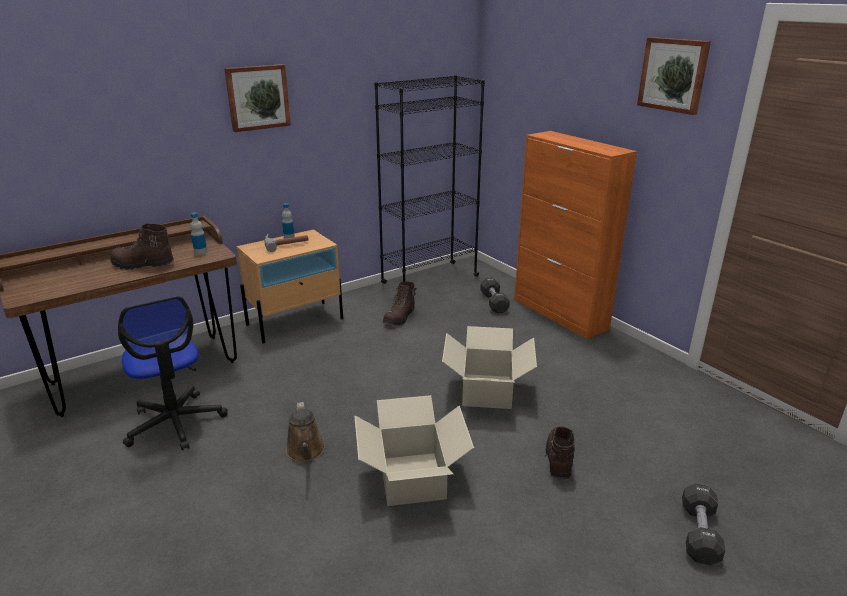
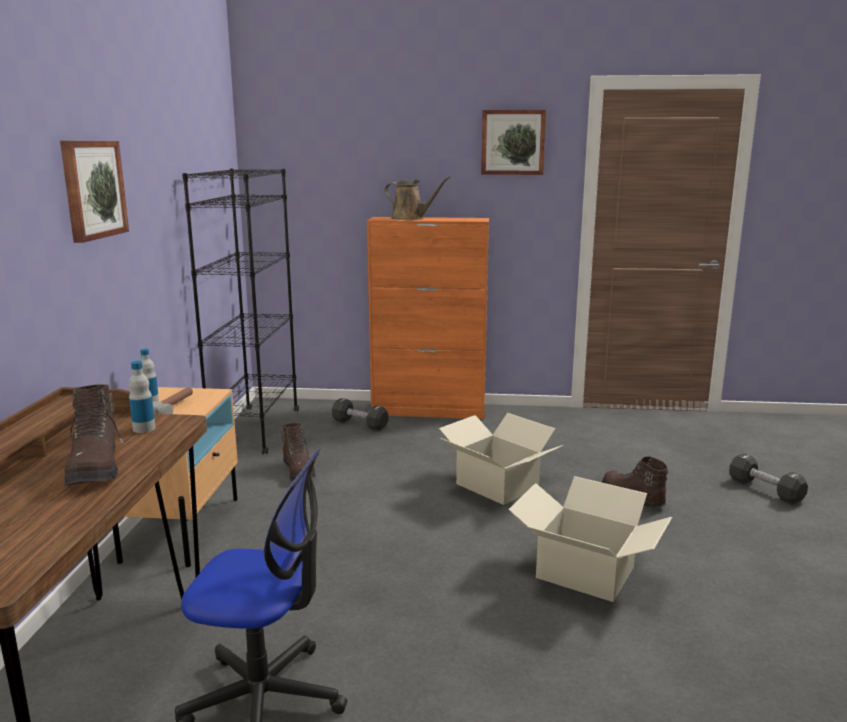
camera: 50 degrees left, 10 degrees down
(142, 265) = (96, 468): brown boot -> brown boot turned 60 degrees counterclockwise
(306, 452) = (467, 617): brown watering can -> brown watering can (411, 218)

